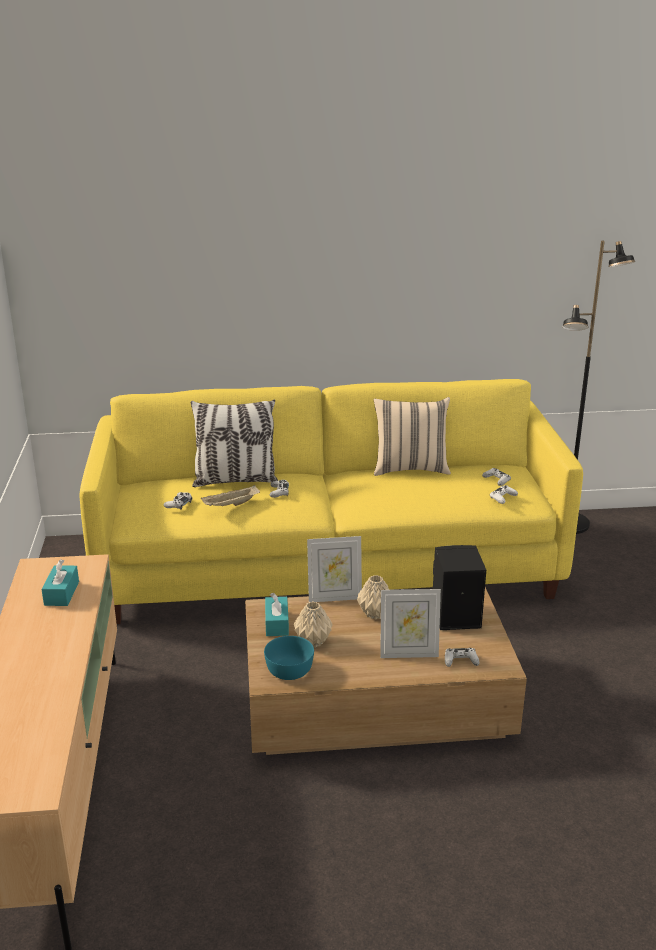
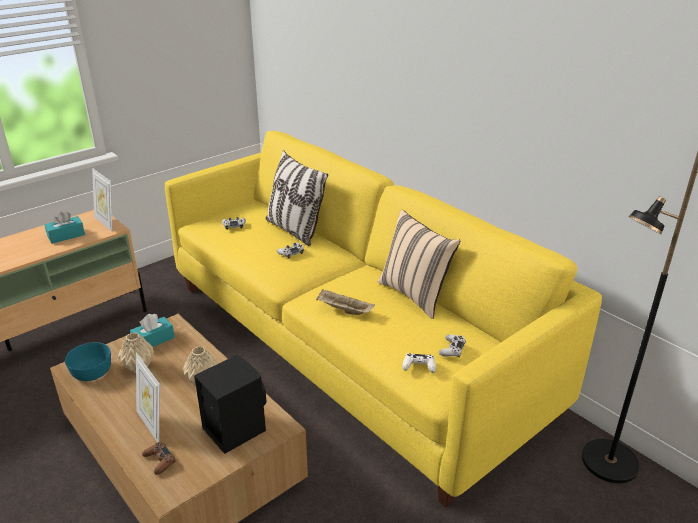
camera: 55 degrees right, 5 degrees up
(231, 505) = (249, 243): beige tray -> beige tray (343, 310)
(334, 597) = (213, 351): picture frame -> picture frame (107, 223)
(460, 661) = (160, 461): white game controller -> brown game controller

